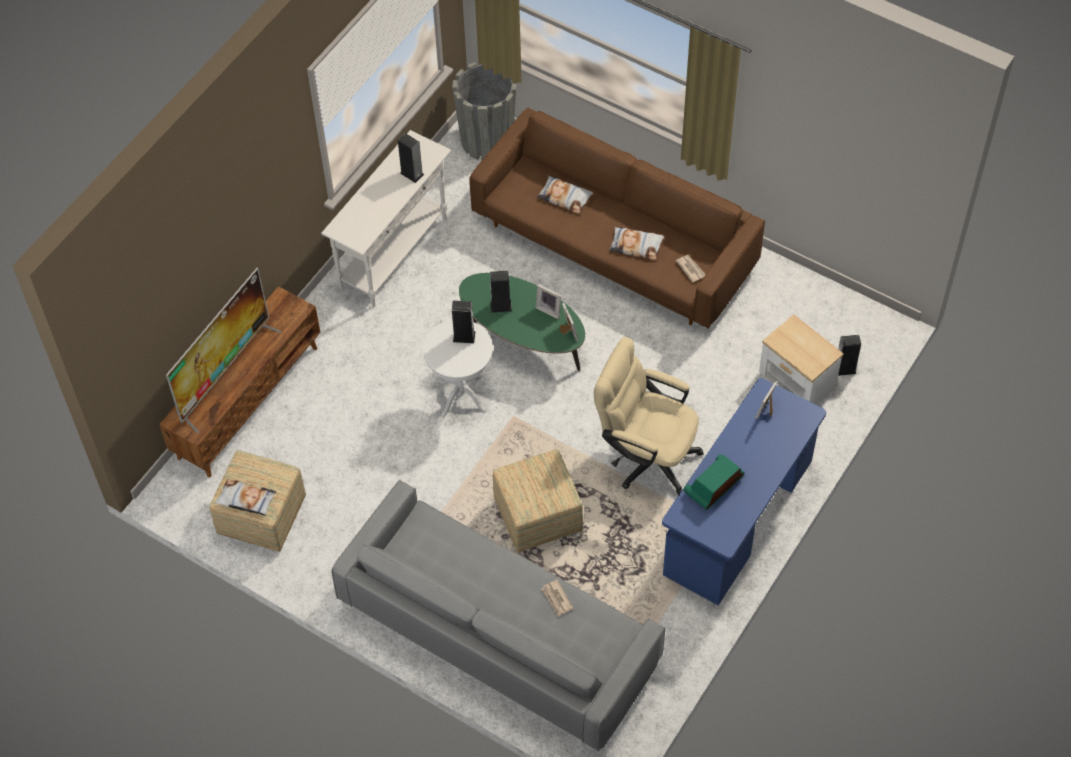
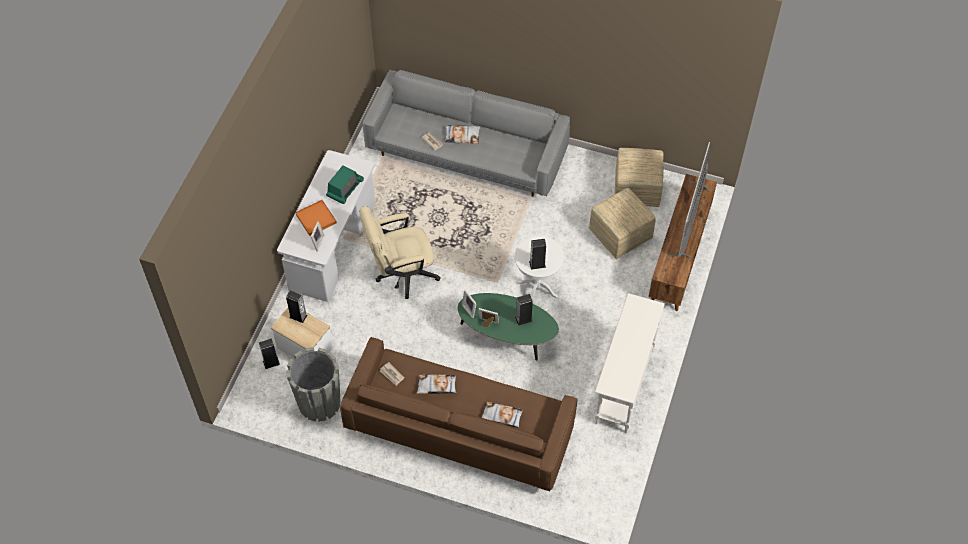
camera: 165 degrees right, 0 degrees up
(246, 500) = (641, 155): pillow -> pillow (462, 136)
(412, 173) = (616, 363): speaker -> speaker (298, 316)
(487, 141) = (587, 502): grey planter -> grey planter (319, 403)
(537, 516) = (463, 222): ottoman -> ottoman (620, 234)
(645, 455) = (401, 274): beige office chair -> beige office chair turned 150 degrees clockwise
(738, 518) = (332, 246): blue desk -> white desk
(764, 446) = (316, 219): none -> orange tray

